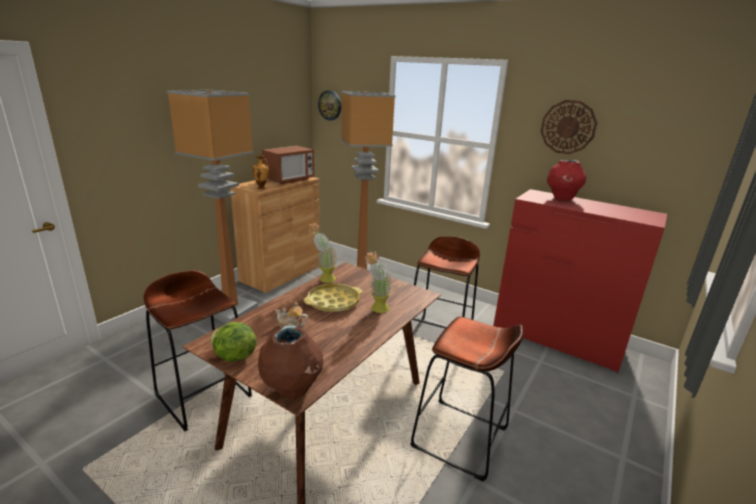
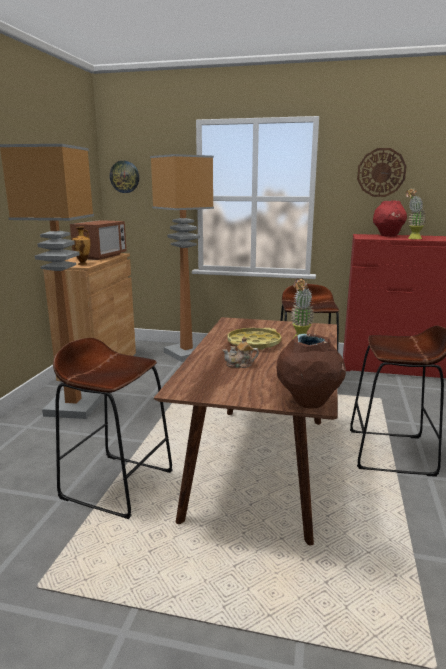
camera: 20 degrees left, 5 degrees down
(234, 357) = (219, 394): lettuce -> none
(323, 279) = (219, 330): potted plant -> potted plant (412, 238)

